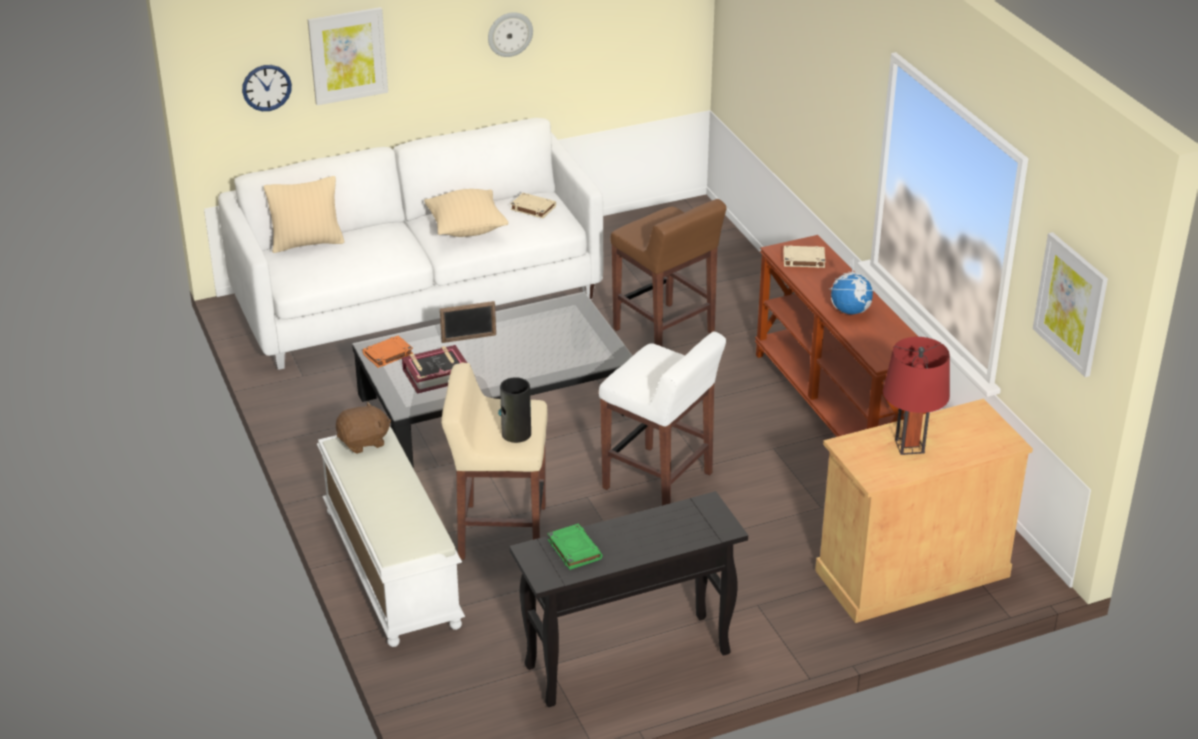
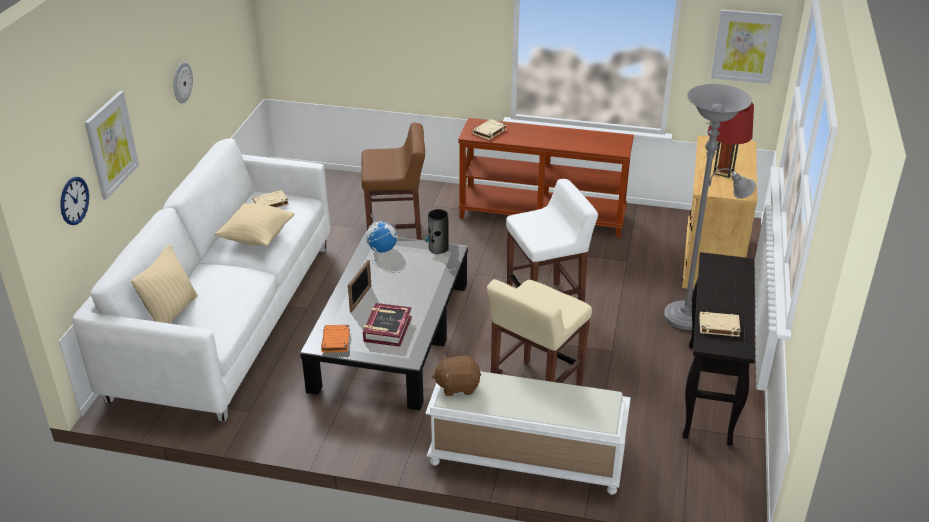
camera: 55 degrees left, 0 degrees up
(364, 442) = (457, 386): brown plush toy -> brown plush toy turned 105 degrees counterclockwise
(515, 434) = (557, 304): vase -> vase (438, 248)
(574, 549) = (718, 326): green book -> beige book
(764, 597) = (690, 315): none -> grey floor lamp
(850, 310) = (559, 139): globe -> globe (382, 249)

